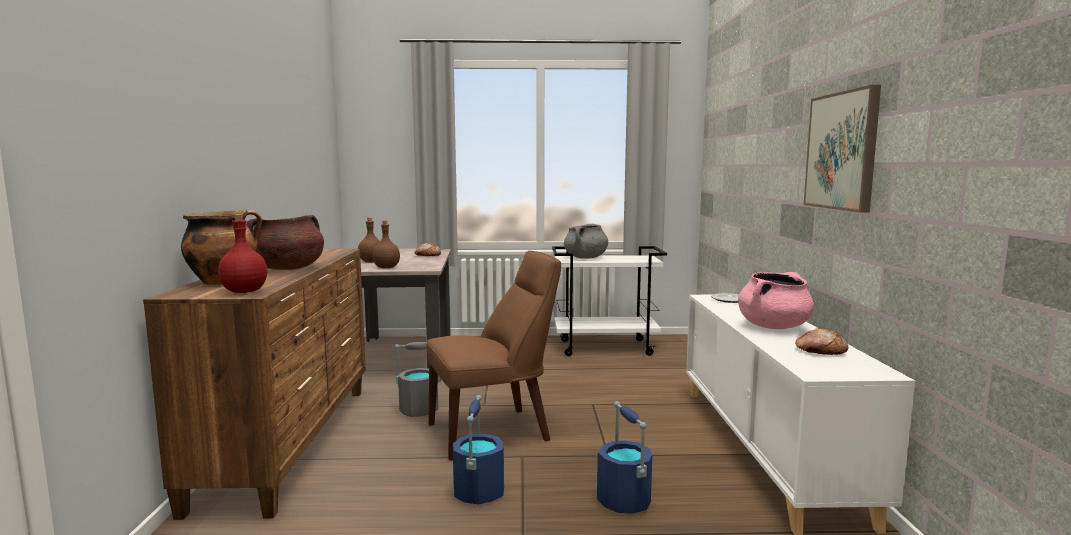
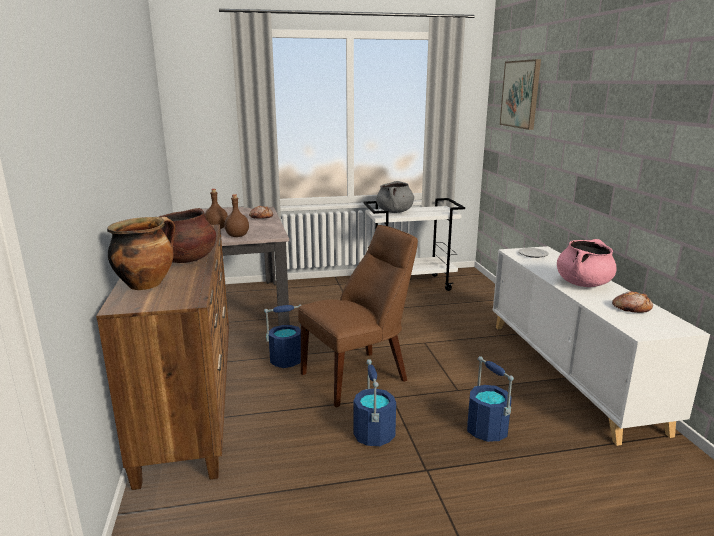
camera: 10 degrees left, 10 degrees up
(244, 292) = (181, 298): red bottle -> none
(419, 410) = (286, 360): grey bucket -> blue bucket
(842, 151) = (647, 146): picture -> picture (520, 94)

